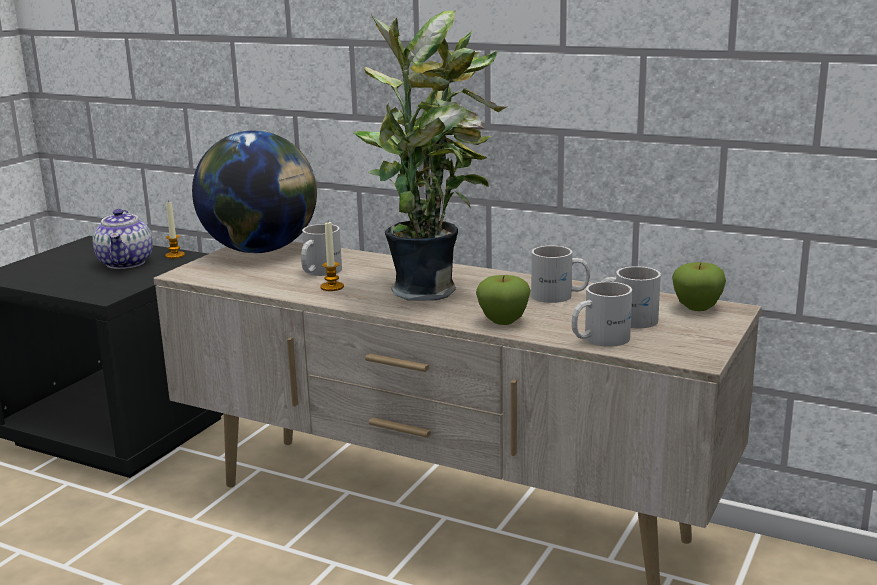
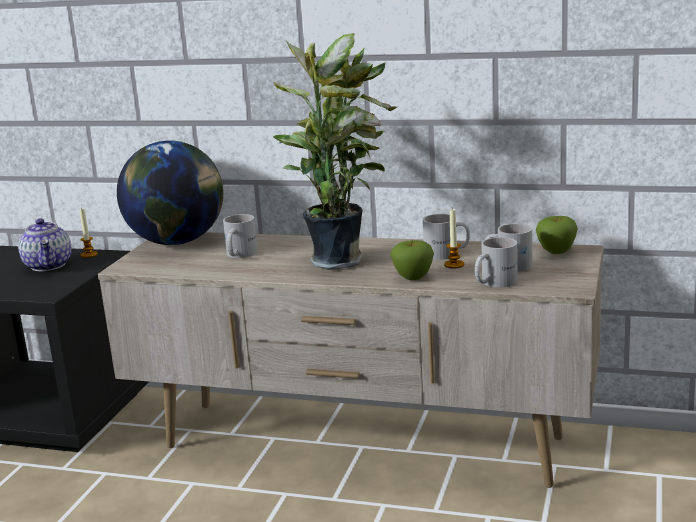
camera: 10 degrees left, 0 degrees up
(332, 287) = (258, 265): candle -> candle (454, 265)

